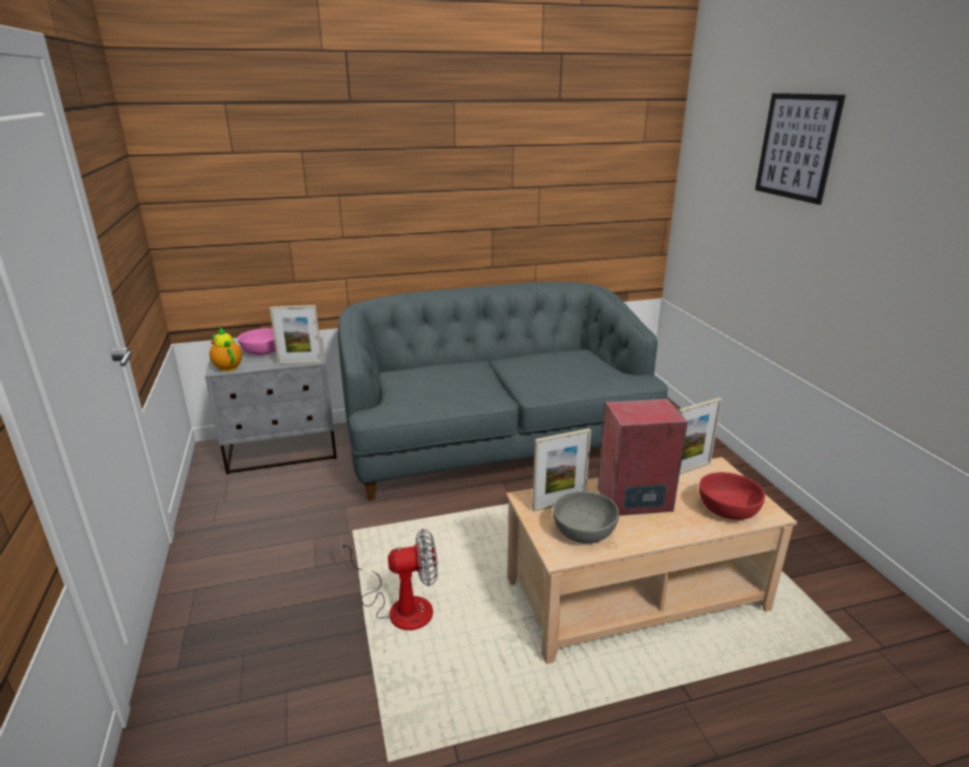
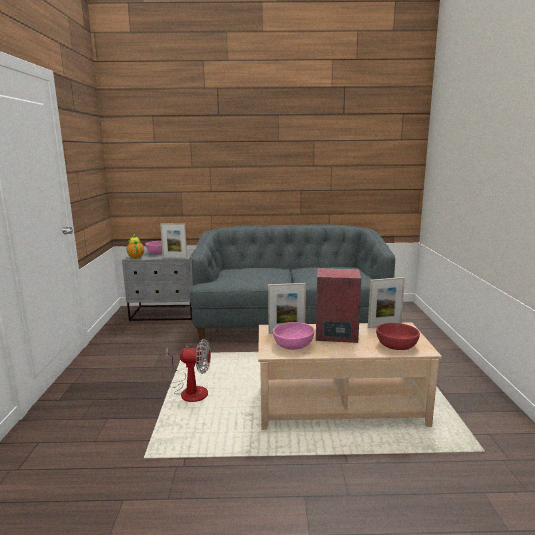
camera: 15 degrees right, 10 degrees down
(583, 531) = (293, 345): grey bowl -> pink bowl
(796, 147) = (479, 128): picture -> none

